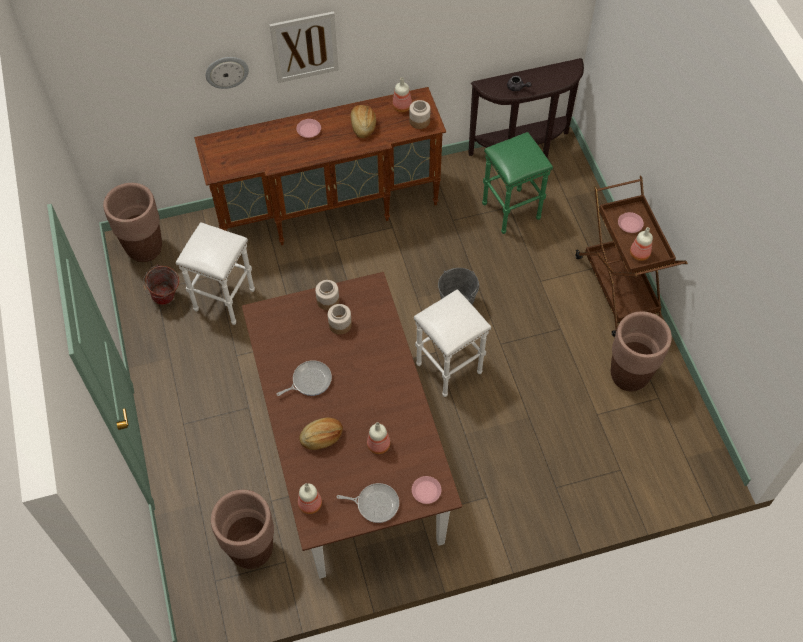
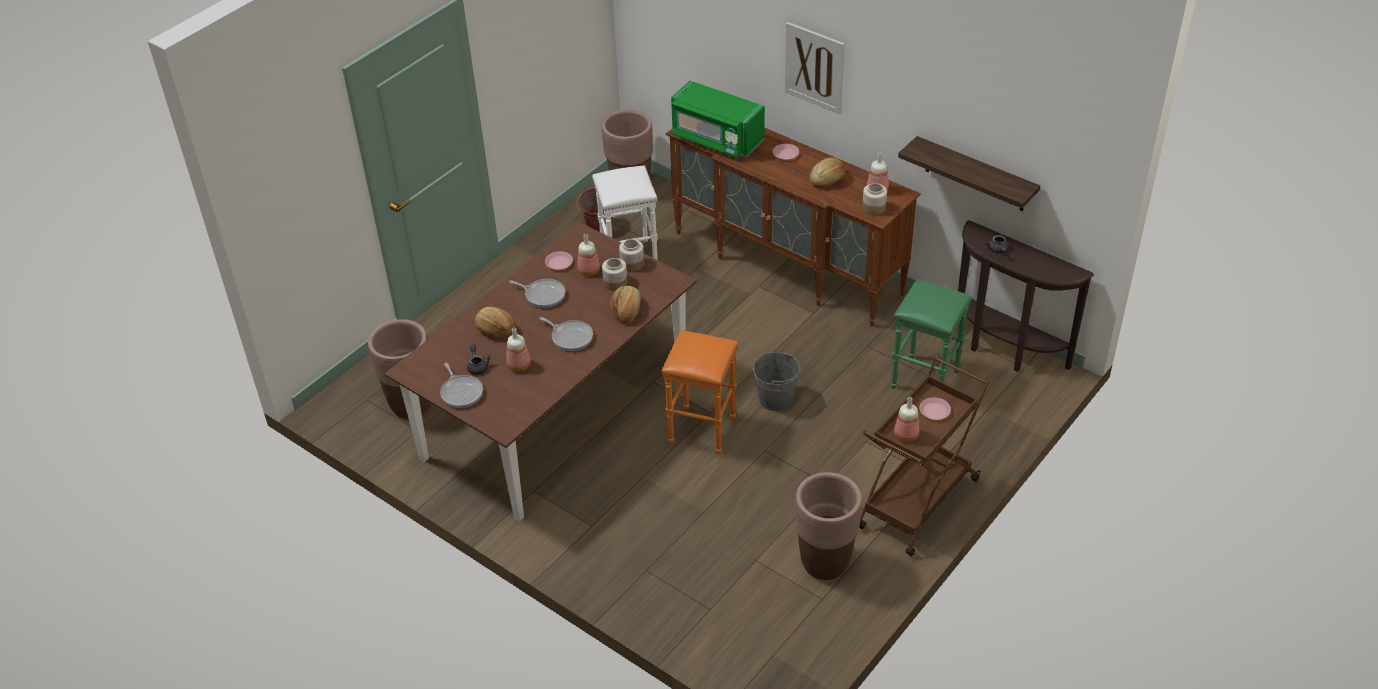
camera: 55 degrees right, 15 degrees down
(226, 71) = (746, 51): wall clock -> none
(247, 158) = (716, 139): none -> green microwave
(309, 504) = (428, 355): bottle -> bottle (588, 270)
(354, 475) = (477, 366): none -> grey teapot
(376, 391) = (570, 337): none -> frying pan
(379, 336) = (627, 310): none -> bread
(426, 491) = (500, 416): pink plate -> pink plate (559, 263)
(447, 368) = (701, 428): white stool -> orange stool
(473, 45) = (975, 175): none -> shelf

